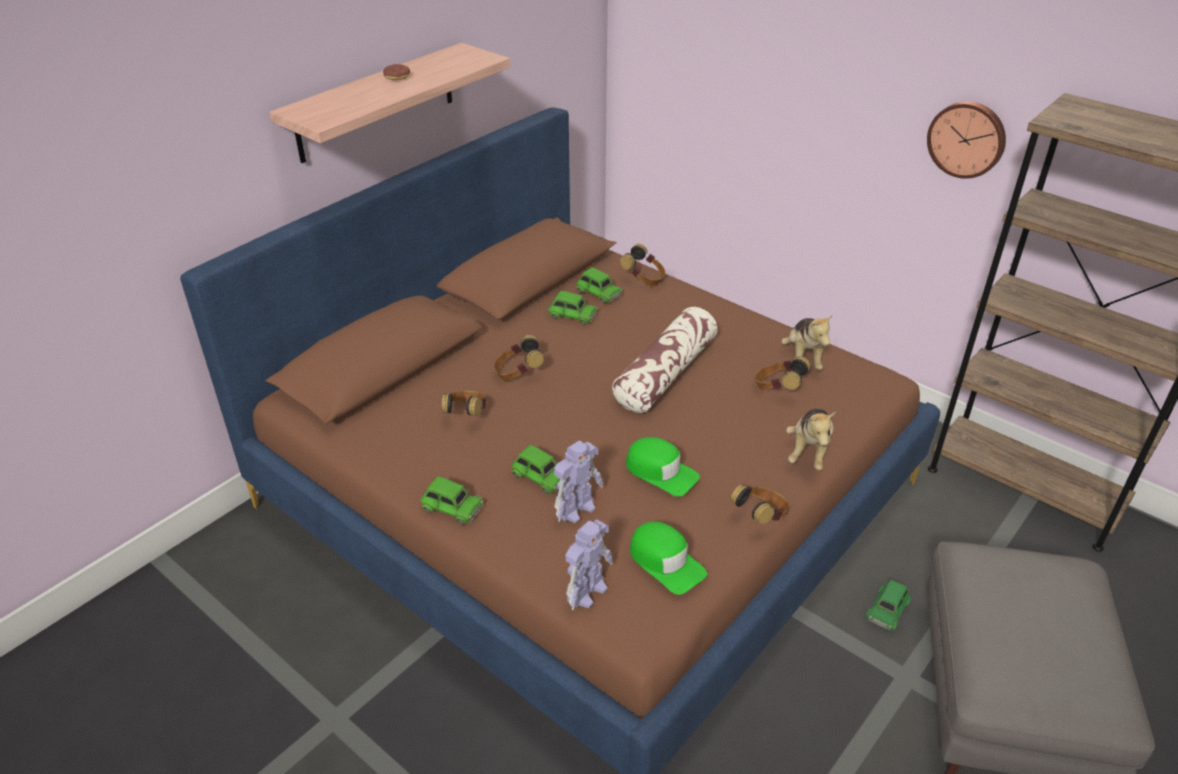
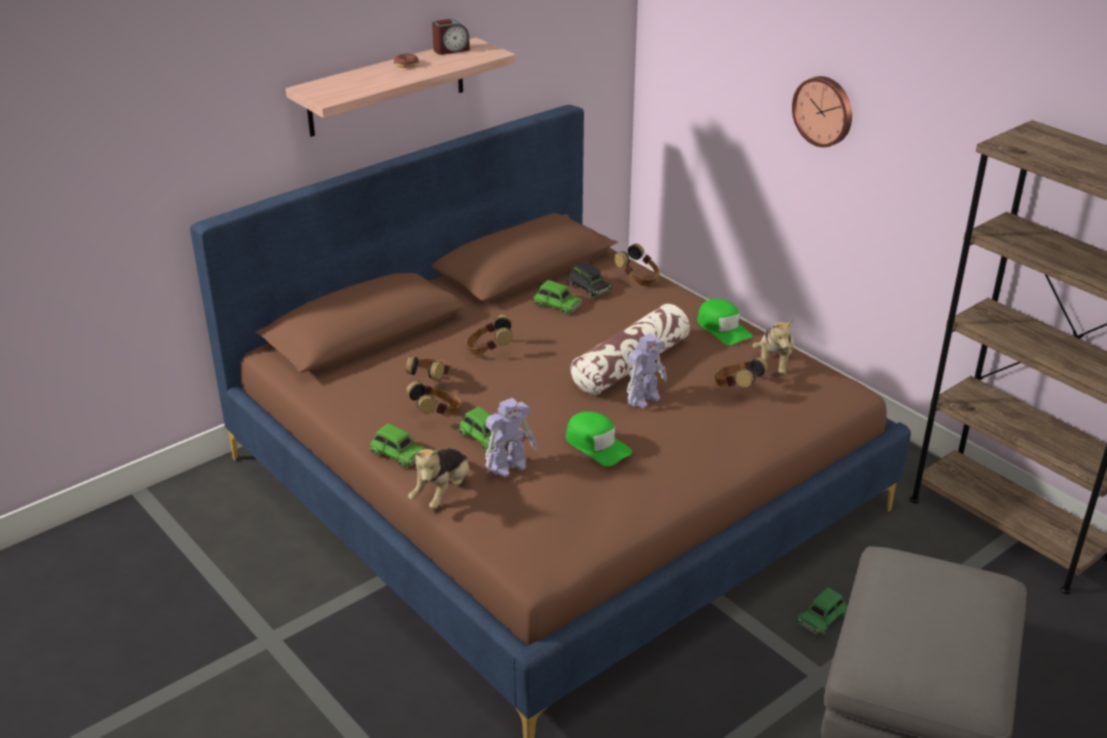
camera: 10 degrees right, 5 degrees down
(440, 57) = (451, 50): none -> alarm clock
(587, 590) = (499, 530): toy robot -> toy robot (644, 398)
(598, 292) = (588, 286): green toy car -> black toy car
(666, 562) = (576, 516): green cap -> green cap (722, 328)
(761, 517) = (679, 492): headphones -> headphones (437, 414)
(809, 452) = (746, 444): plush toy -> plush toy (442, 492)
(967, 138) = (952, 160): wall clock -> wall clock (824, 110)

